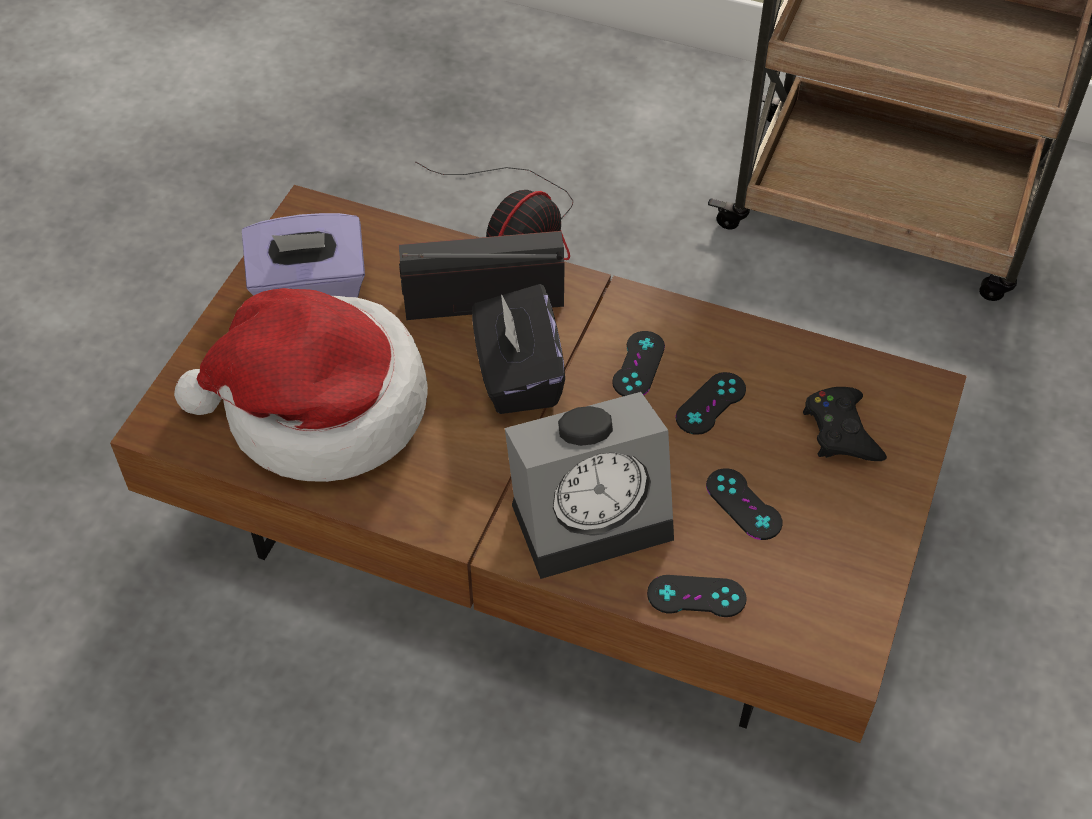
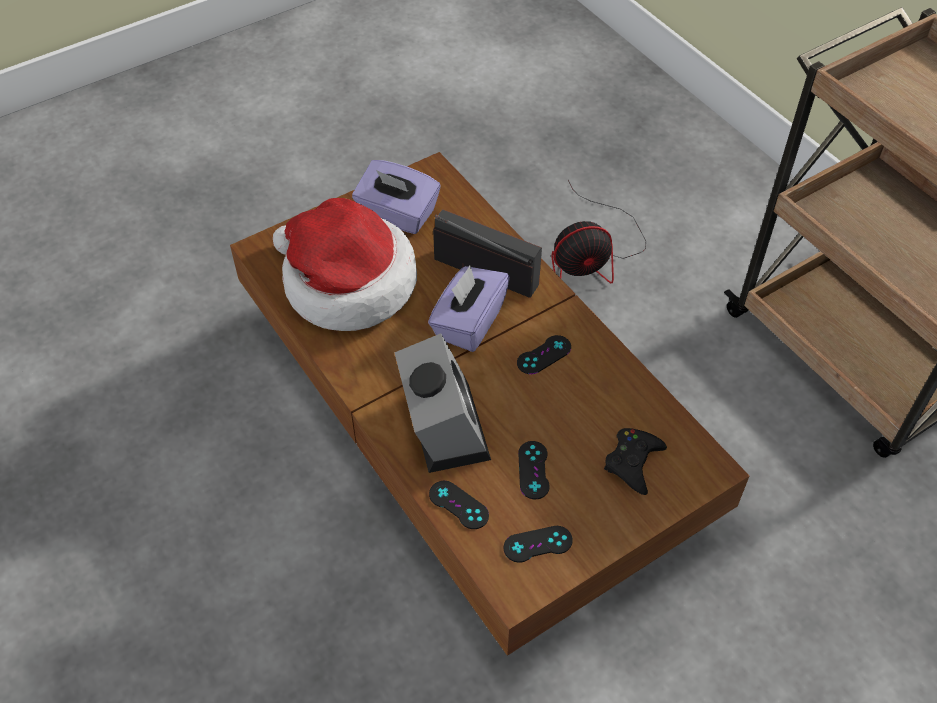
camera: 35 degrees right, 0 degrees up
(517, 375) = (468, 323): black tissue box -> purple tissue box
(594, 514) = (442, 425): alarm clock -> alarm clock turned 120 degrees counterclockwise
(711, 403) = (567, 401): black game controller -> black game controller (538, 544)

